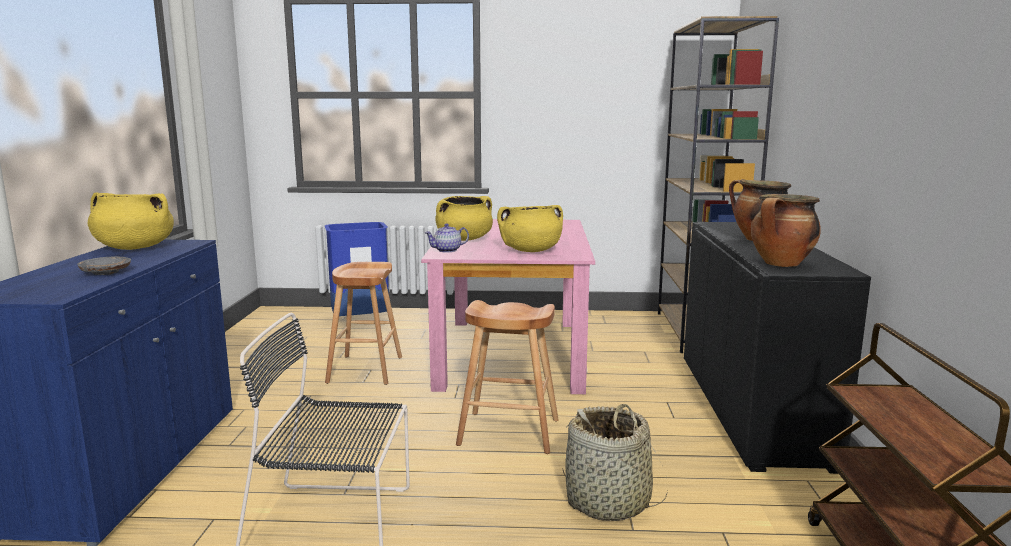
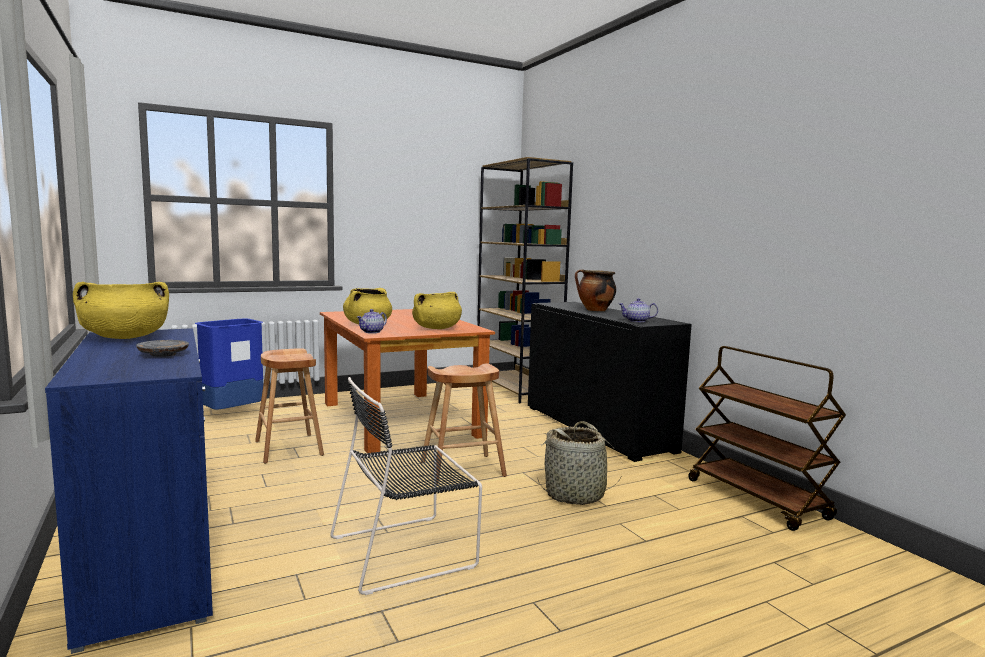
camera: 30 degrees left, 5 degrees down
(513, 353) = (401, 419): pink dining table -> orange dining table
(781, 264) = (637, 321): cooking pot -> teapot

